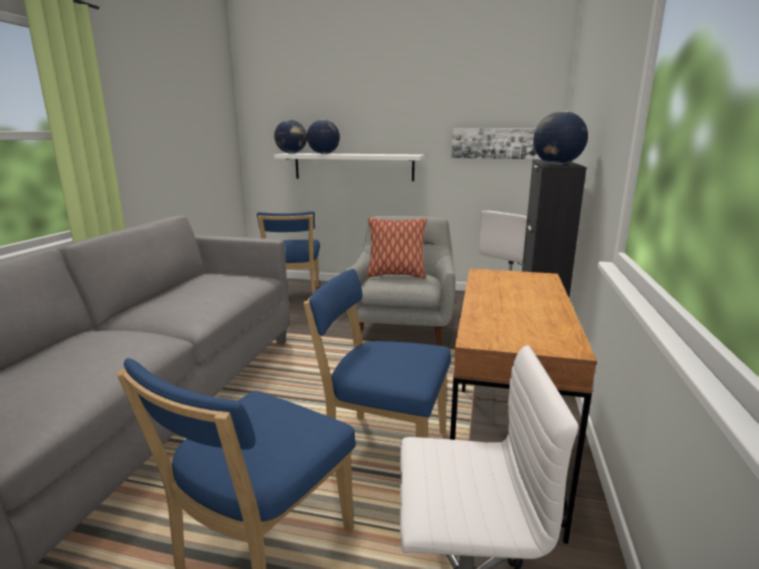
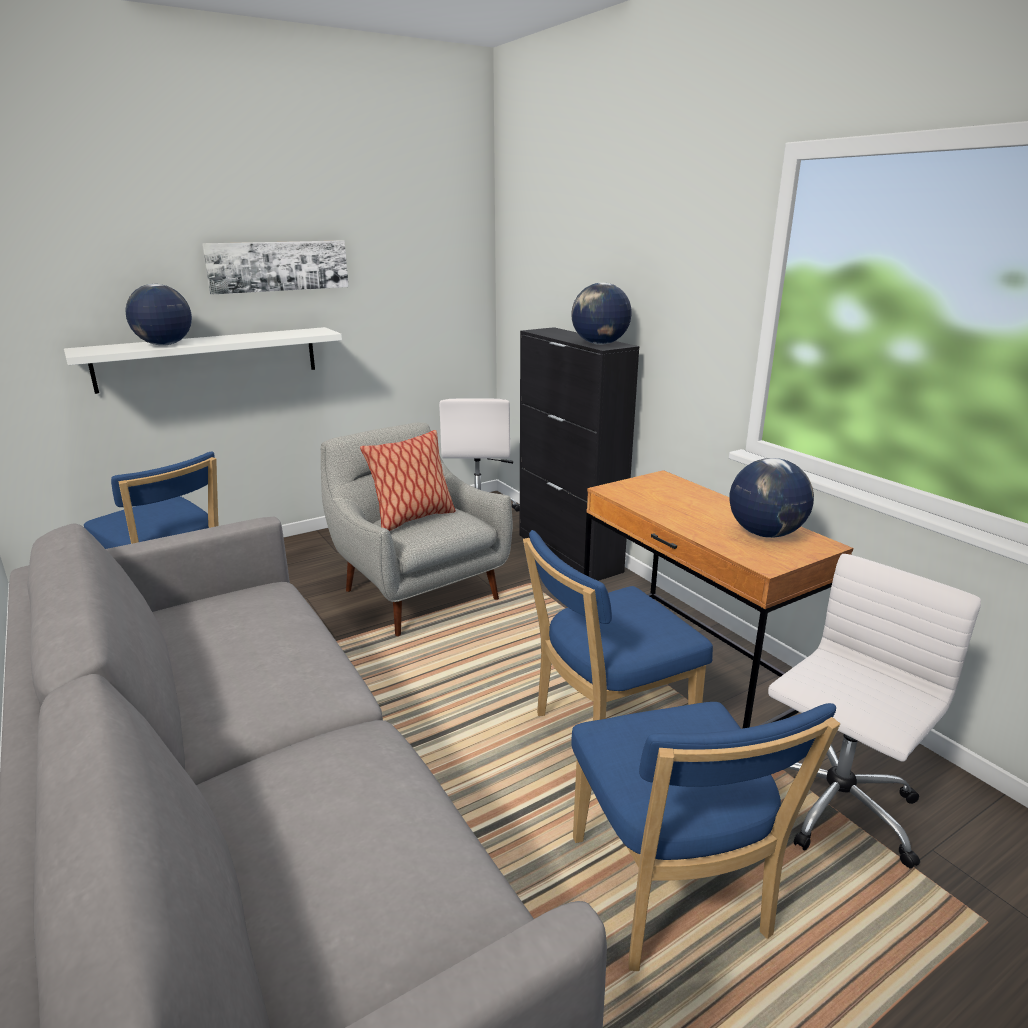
camera: 45 degrees left, 5 degrees up
(291, 153) = (91, 350): globe -> globe (766, 534)
(496, 143) = (421, 302): picture -> picture (278, 266)

